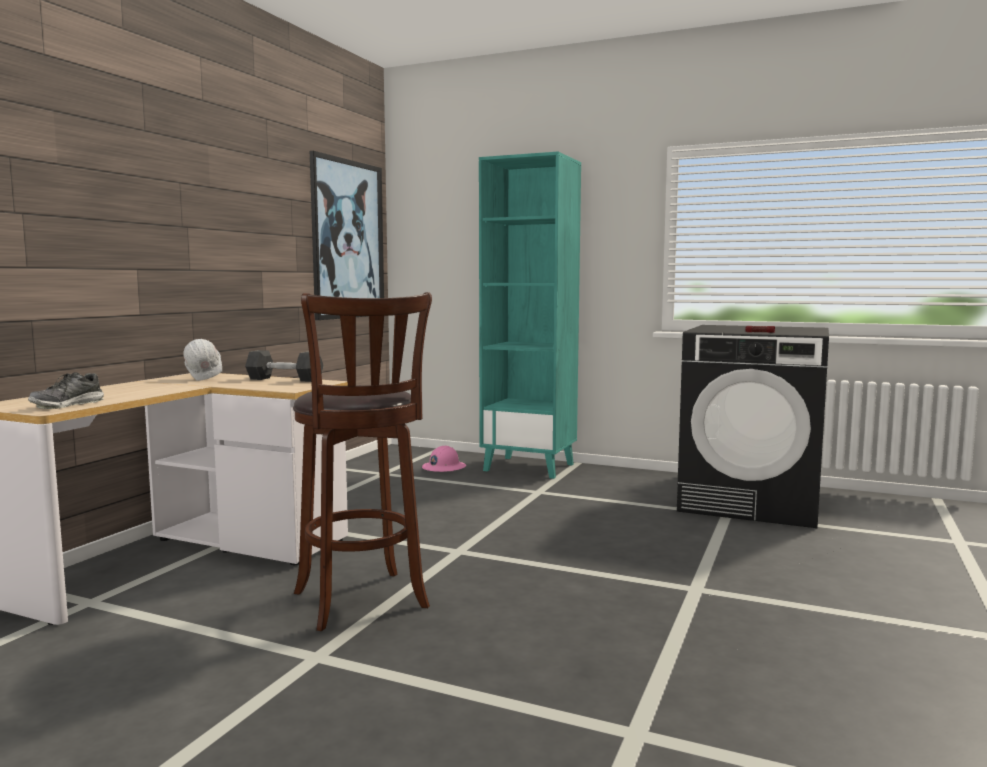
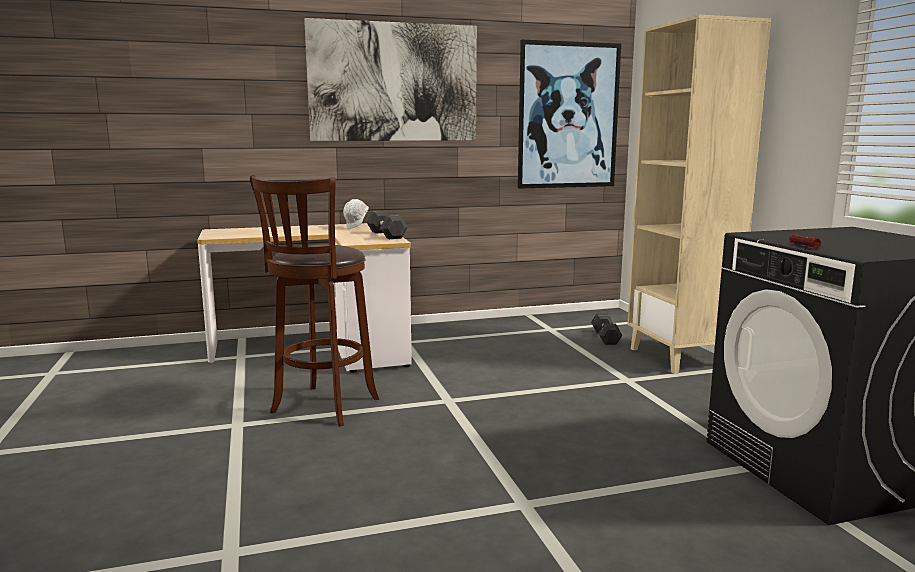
camera: 50 degrees right, 5 degrees up
(67, 405) = (231, 235): shoe -> none
(200, 185) = (393, 82): none -> picture
(443, 468) = (605, 337): pink hard hat -> grey dumbbell
(530, 467) = (680, 358): turquoise bookcase -> beige bookcase

